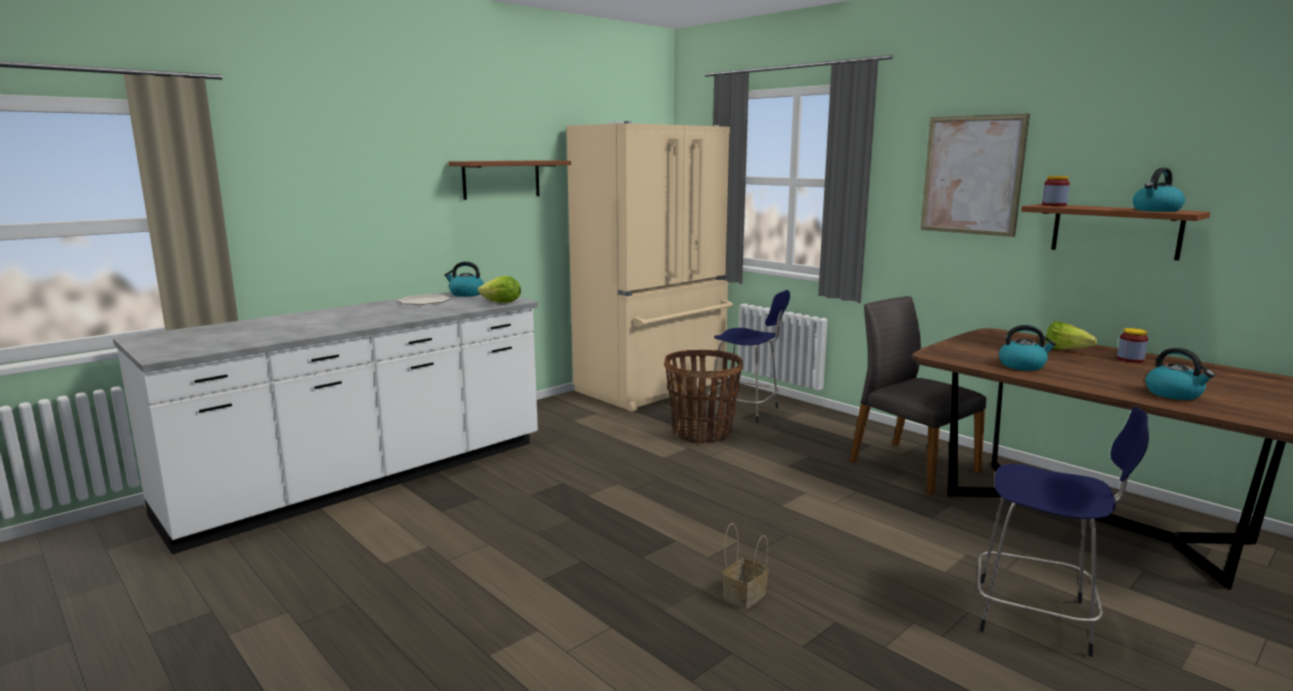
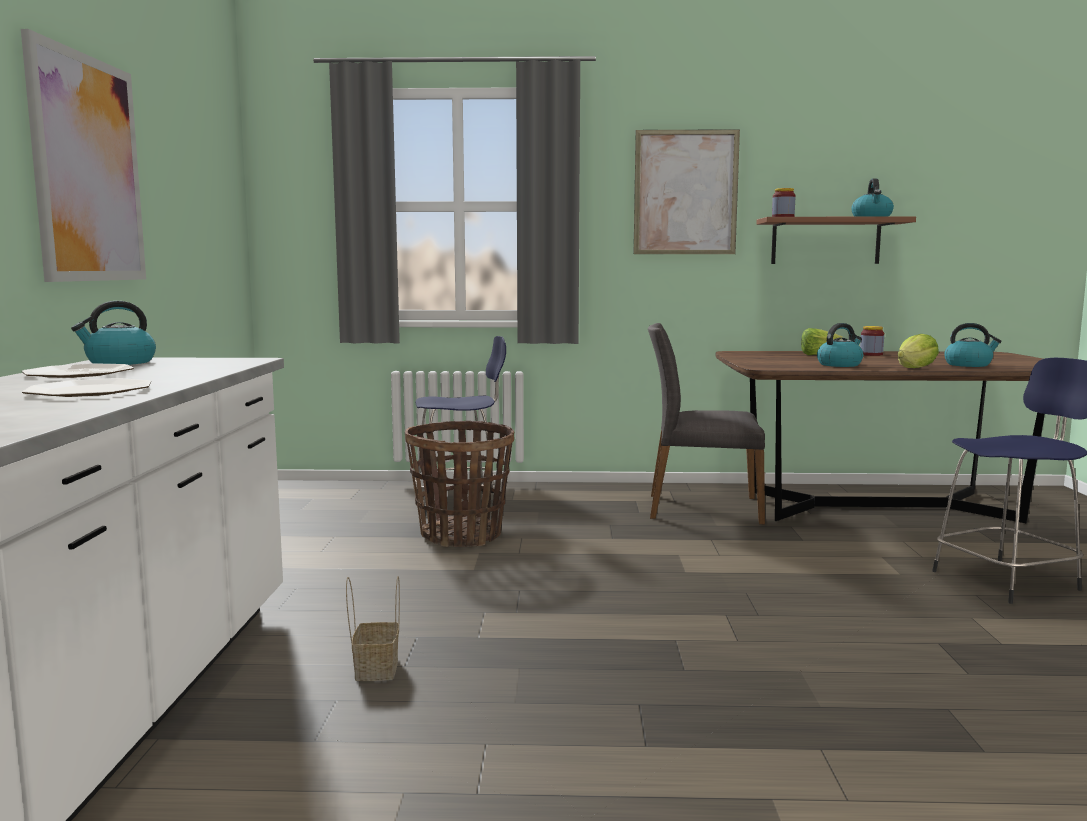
camera: 45 degrees left, 5 degrees down
(382, 316) = (88, 391): none -> plate
(501, 179) = (87, 169): brown shelf -> picture
(502, 303) = (239, 363): lettuce -> lettuce (916, 368)
(655, 387) = (297, 506): beige fridge -> none
(744, 595) = (840, 657): basket -> basket (376, 668)

